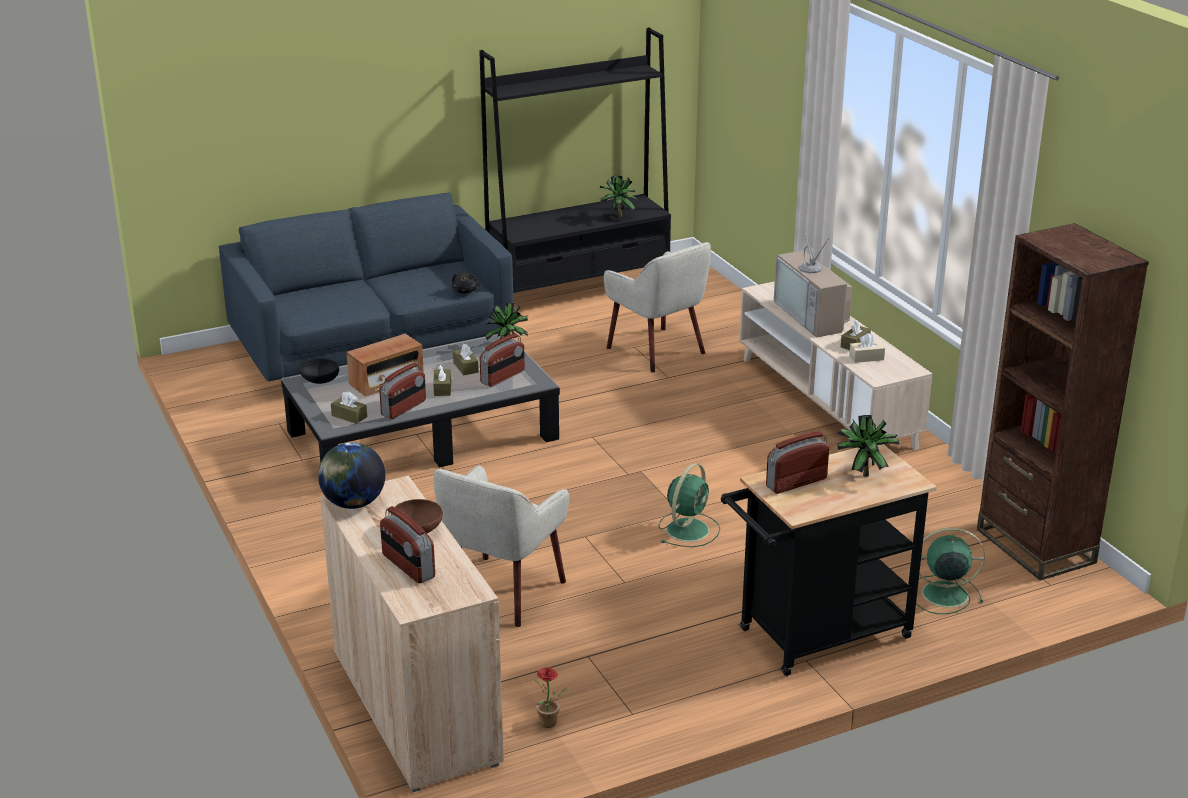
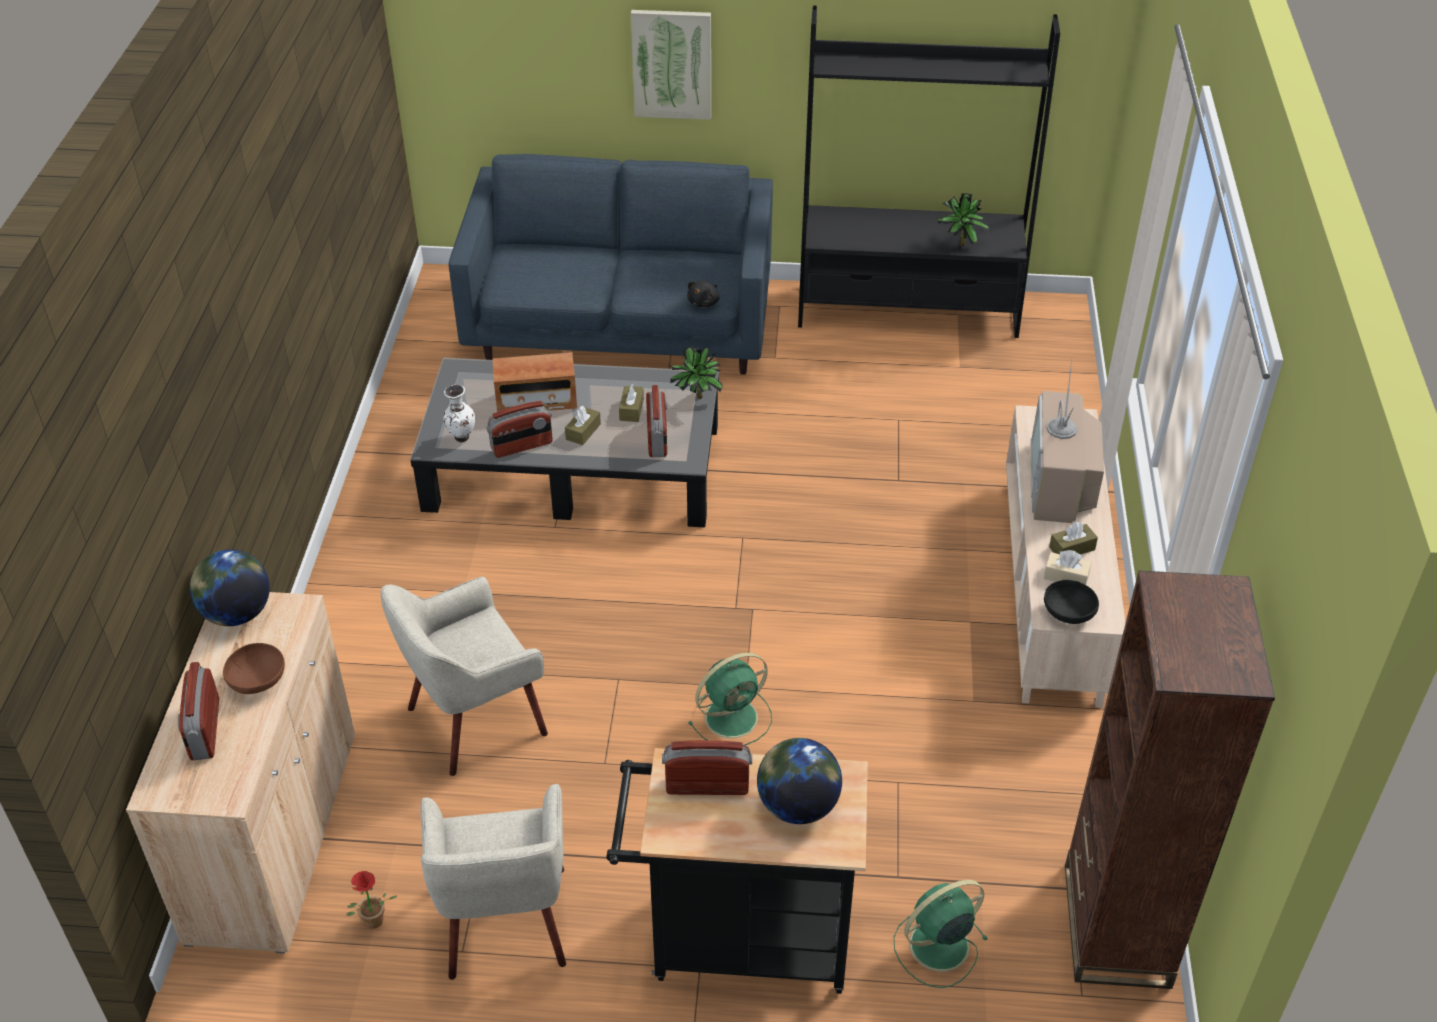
camera: 30 degrees right, 15 degrees up
(319, 381) = (474, 376): black bowl -> black bowl (1067, 614)
(349, 416) = (461, 437): brown tissue box -> white vase
(372, 121) = (672, 64): none -> picture
(503, 377) = (657, 438): radio -> radio turned 75 degrees counterclockwise
(657, 350) = (919, 434): beige armchair -> beige armchair (505, 923)
(863, 473) = (797, 806): potted plant -> globe
(942, 594) = (936, 946): green fan -> green fan turned 60 degrees counterclockwise

